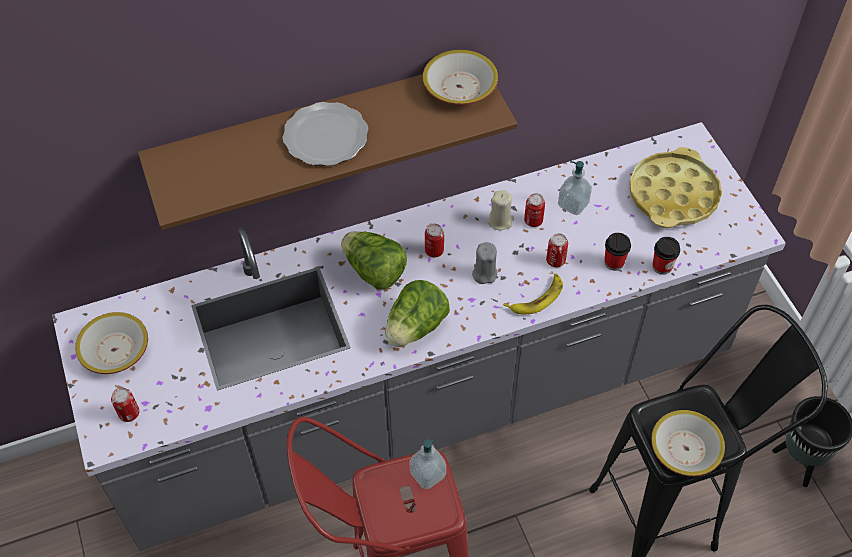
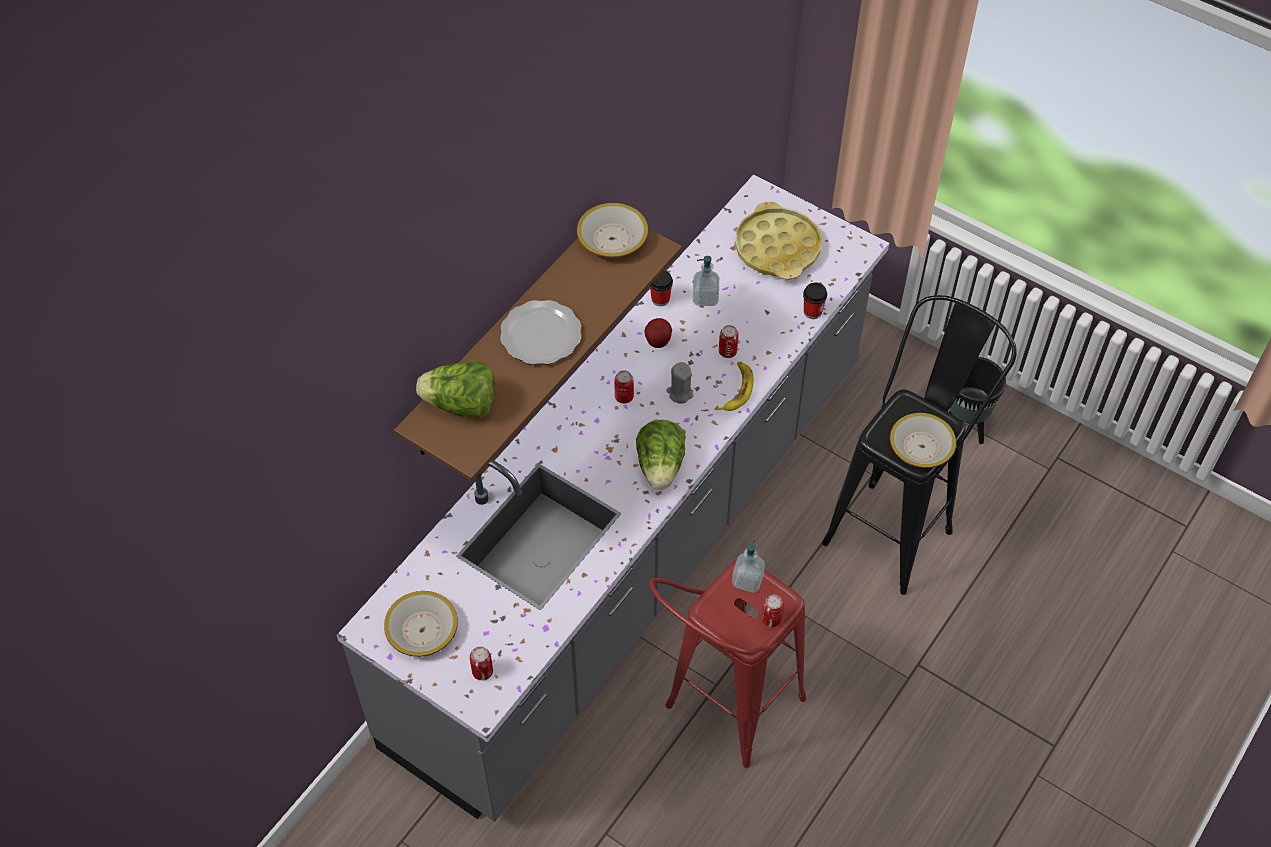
camera: 35 degrees left, 0 degrees up
(374, 271) = (588, 441): lettuce -> lettuce (461, 405)
(500, 221) = (658, 343): beige candle -> apple
(533, 220) = (684, 328): can -> can (771, 619)
(614, 262) = (774, 328): cup -> cup (660, 299)

